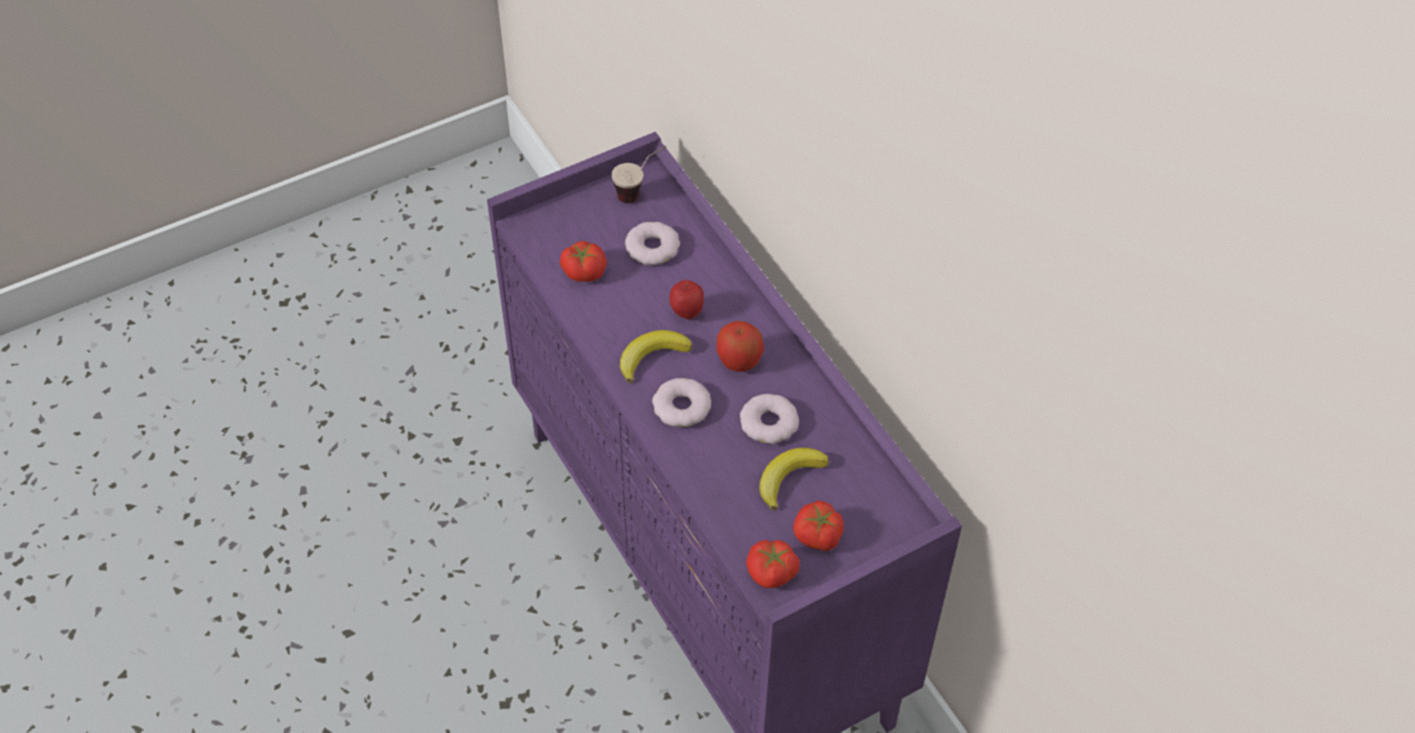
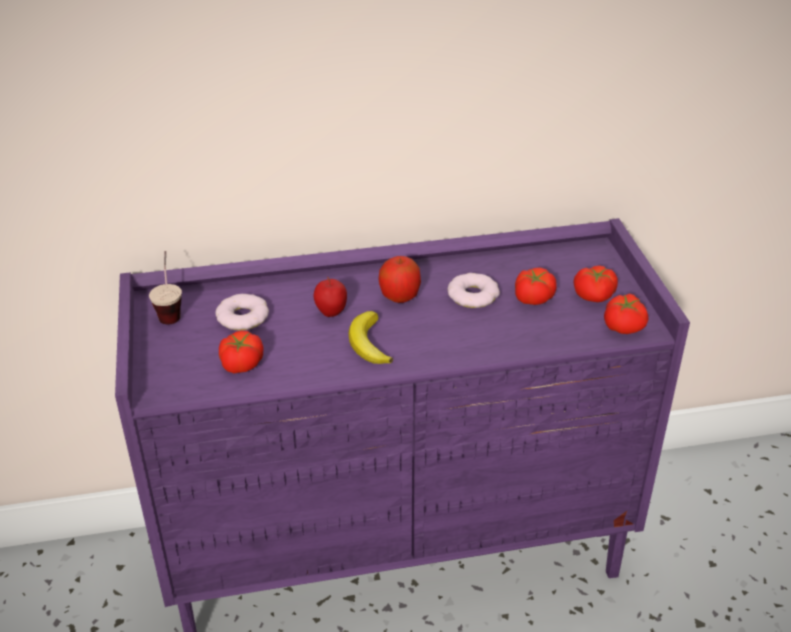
camera: 70 degrees left, 15 degrees down
(681, 407) = (434, 338): donut -> none
(789, 478) = (532, 297): banana -> tomato

